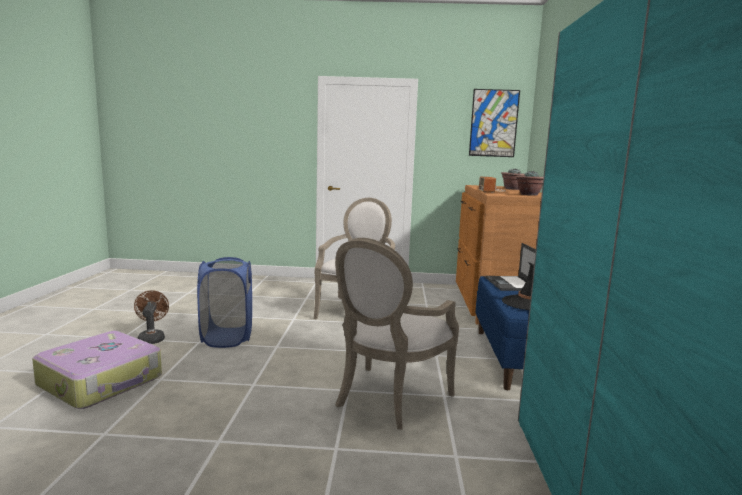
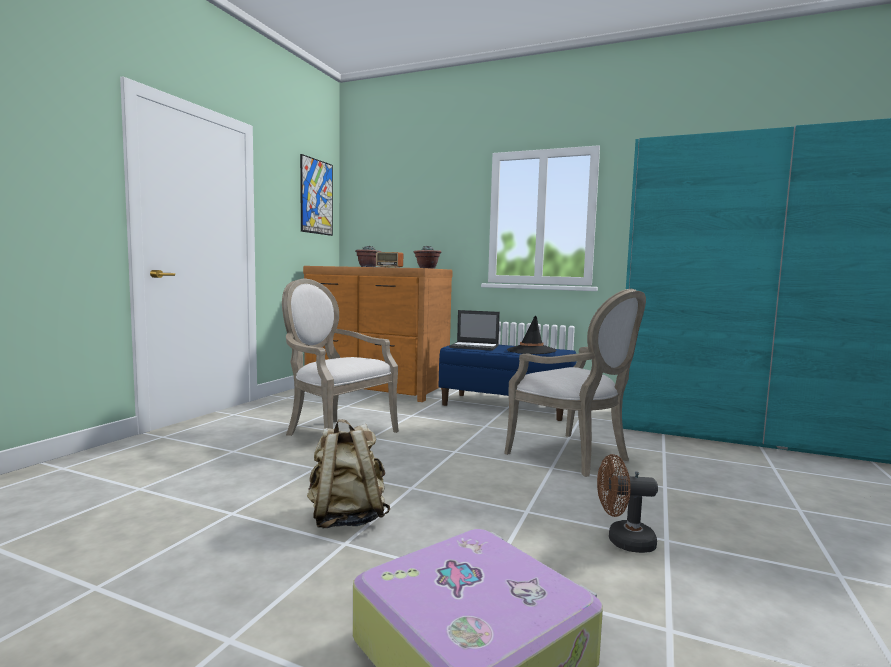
camera: 70 degrees left, 5 degrees down
(151, 338) = (274, 595): brown fan -> brown fan (623, 541)
(227, 338) = (347, 518): blue laundry basket -> beige backpack

